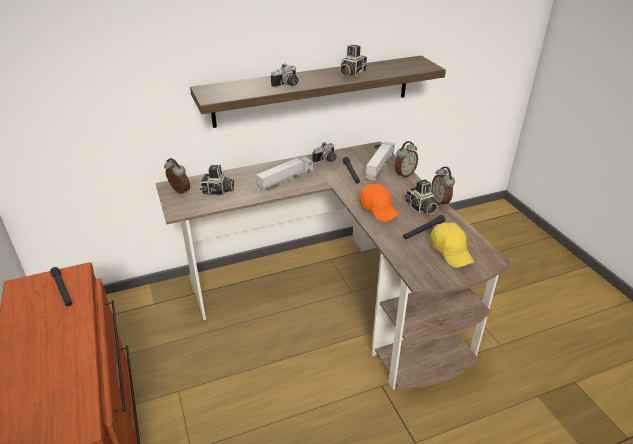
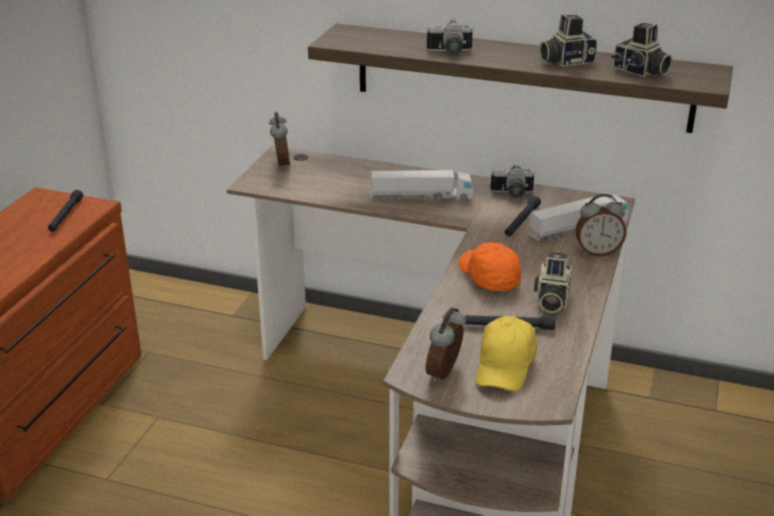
camera: 40 degrees right, 5 degrees down
(218, 191) = (323, 180): camera -> camera (640, 71)
(378, 209) = (488, 277): orange cap -> orange cap turned 150 degrees clockwise
(440, 202) = (594, 306): alarm clock -> alarm clock (445, 374)

